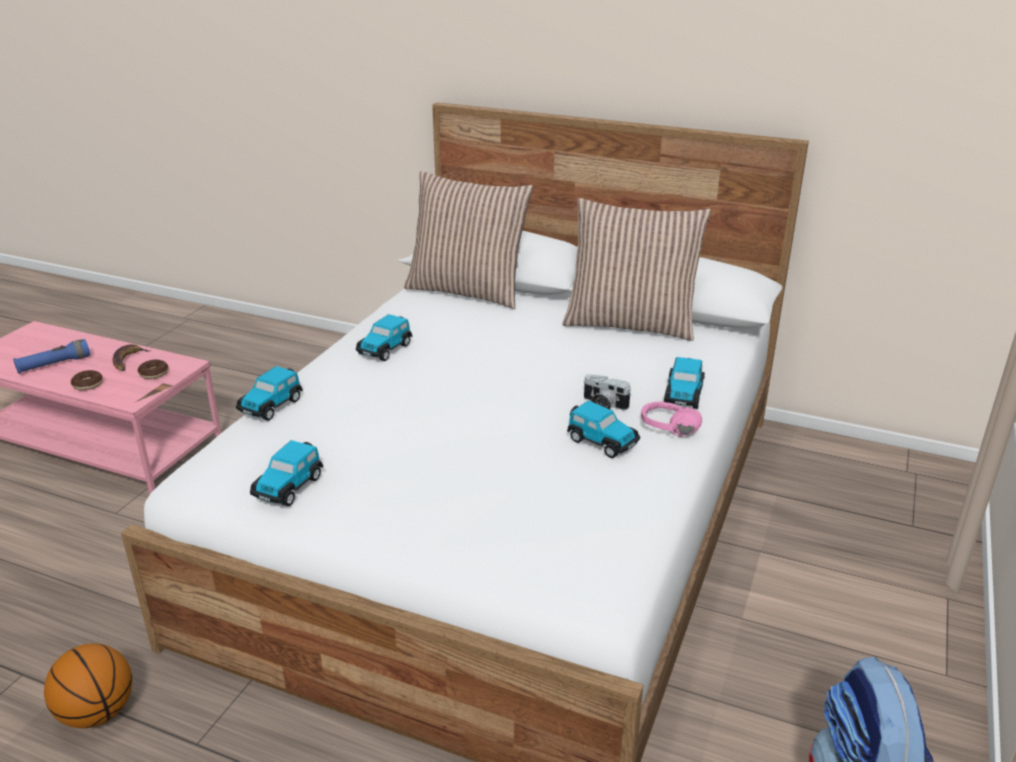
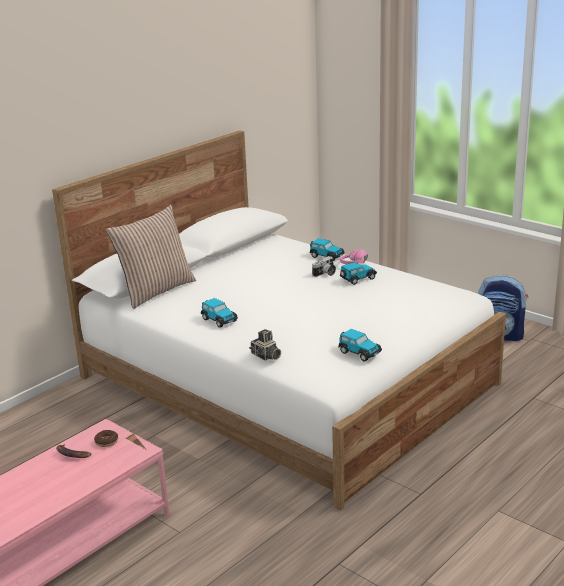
camera: 70 degrees left, 5 degrees down
(54, 364) = (45, 491): blue flashlight -> none
(88, 385) = (99, 472): donut -> none
(98, 712) = (384, 529): basketball -> none
(272, 405) = (266, 356): toy car -> camera
(630, 323) = (241, 255): pillow -> none

